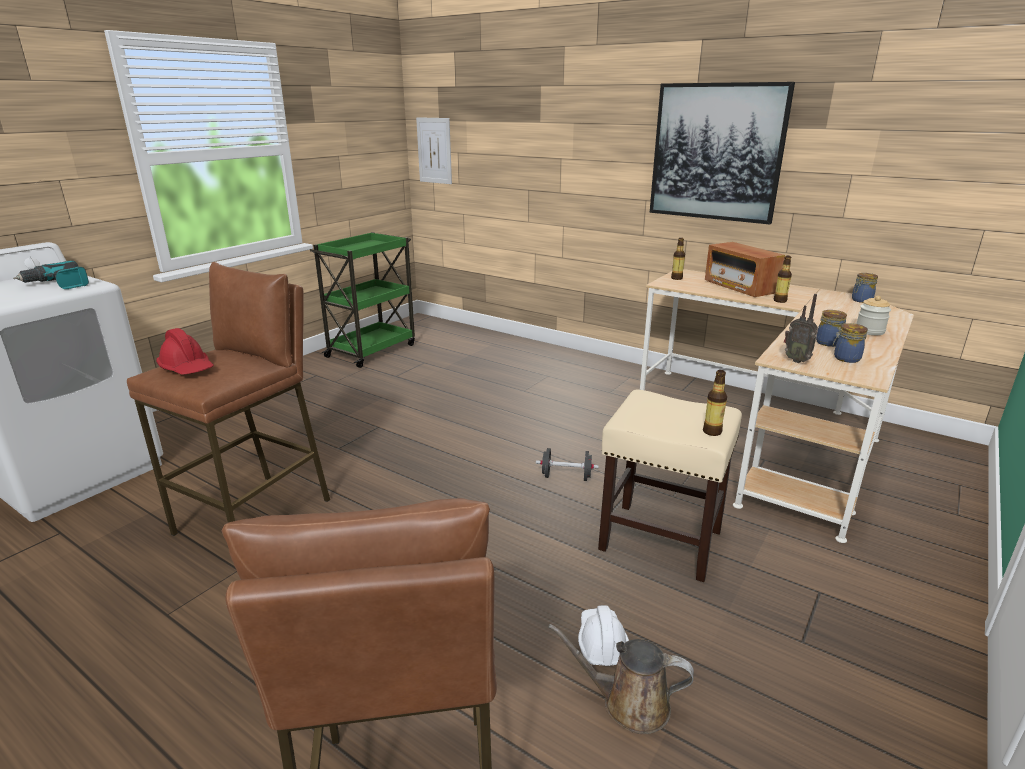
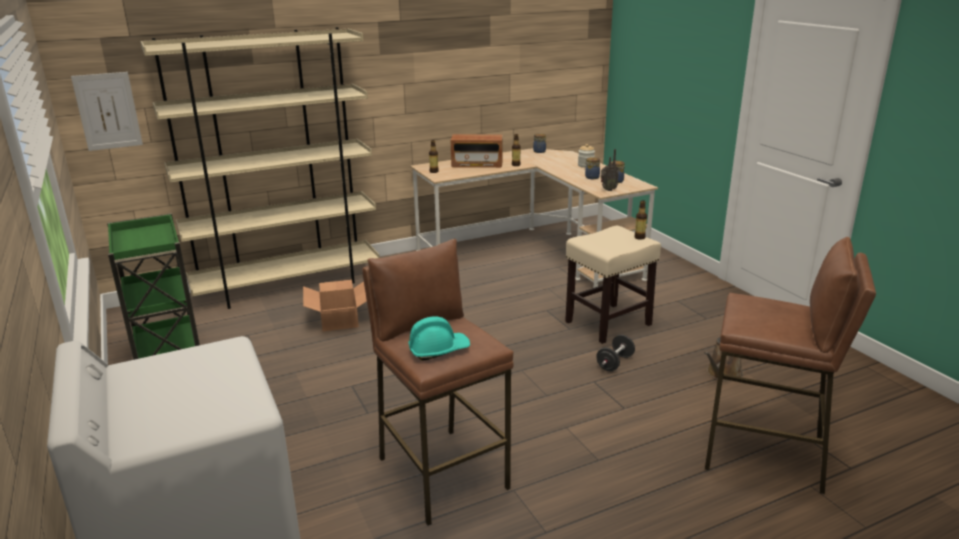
camera: 60 degrees left, 0 degrees up
(58, 285) = (200, 365): power drill -> none
(187, 368) = (438, 350): red hard hat -> turquoise hard hat
(487, 384) = (340, 318): none -> cardboard box
(520, 348) = (288, 285): none -> beige bookcase
(566, 477) = (516, 329): black dumbbell -> black dumbbell (615, 363)
(601, 642) = (678, 367): white hard hat -> none
(716, 152) = (424, 71): picture -> none

